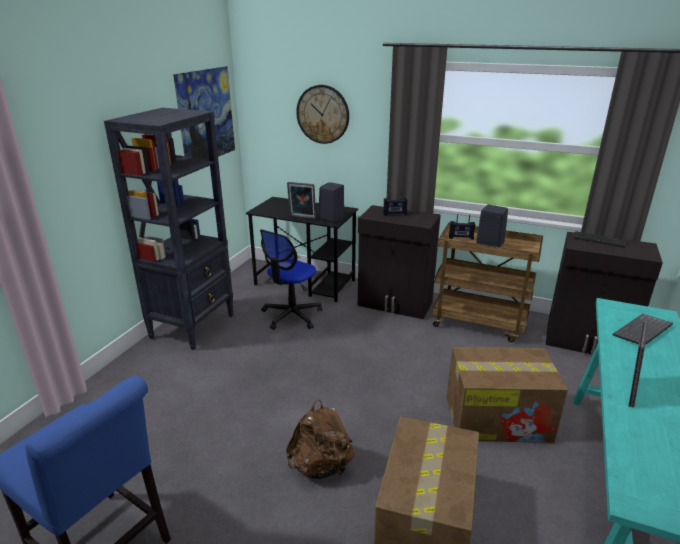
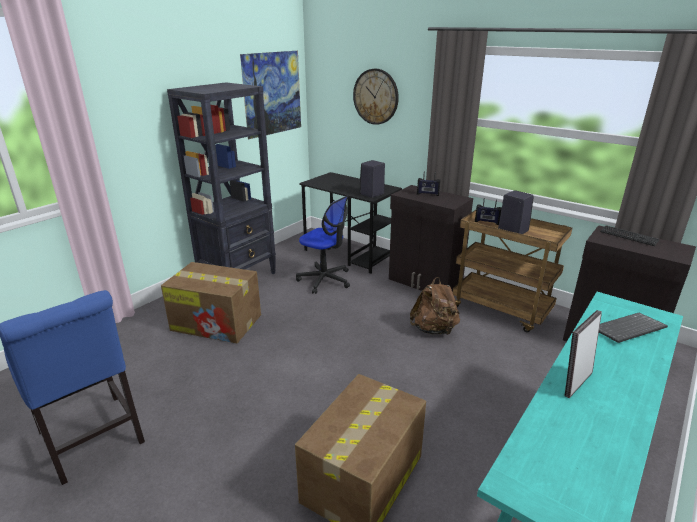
camera: 15 degrees right, 0 degrees up
(291, 315) = (325, 280): office chair -> office chair turned 105 degrees counterclockwise
(302, 218) = (345, 191): picture frame -> none
(321, 466) = (292, 410): brown backpack -> brown backpack (434, 330)
(499, 418) = (480, 399): cardboard box -> cardboard box (217, 323)

